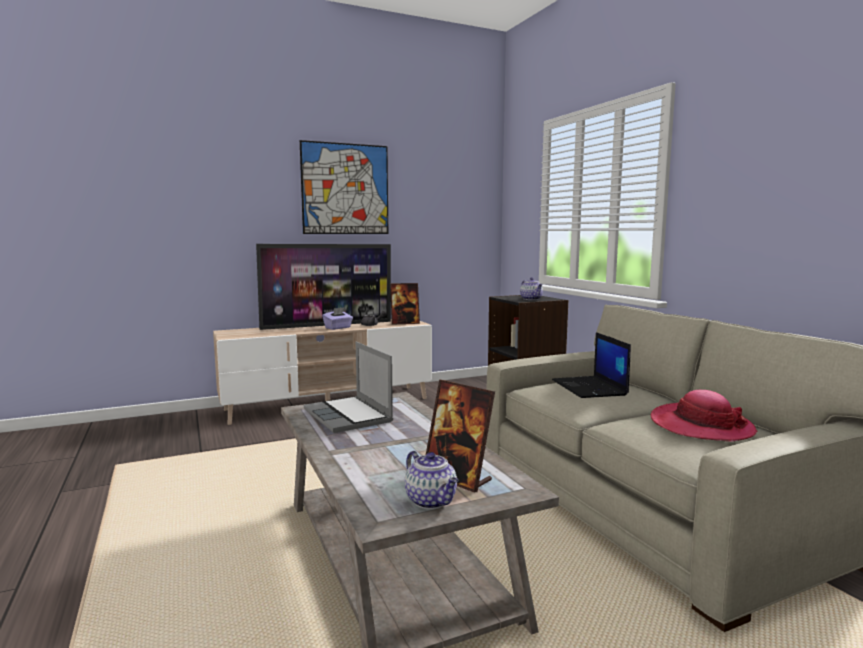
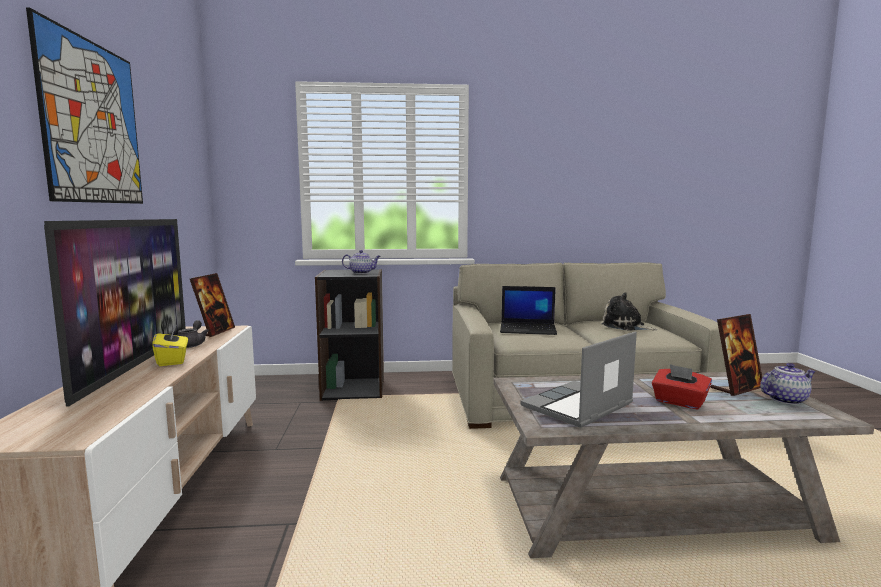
camera: 70 degrees left, 0 degrees up
(338, 328) = (172, 360): purple tissue box -> yellow tissue box
(349, 416) = (578, 406): laptop -> laptop turned 150 degrees clockwise
(383, 449) = (679, 402): none -> red tissue box
(701, 426) = (625, 326): hat -> plush toy

